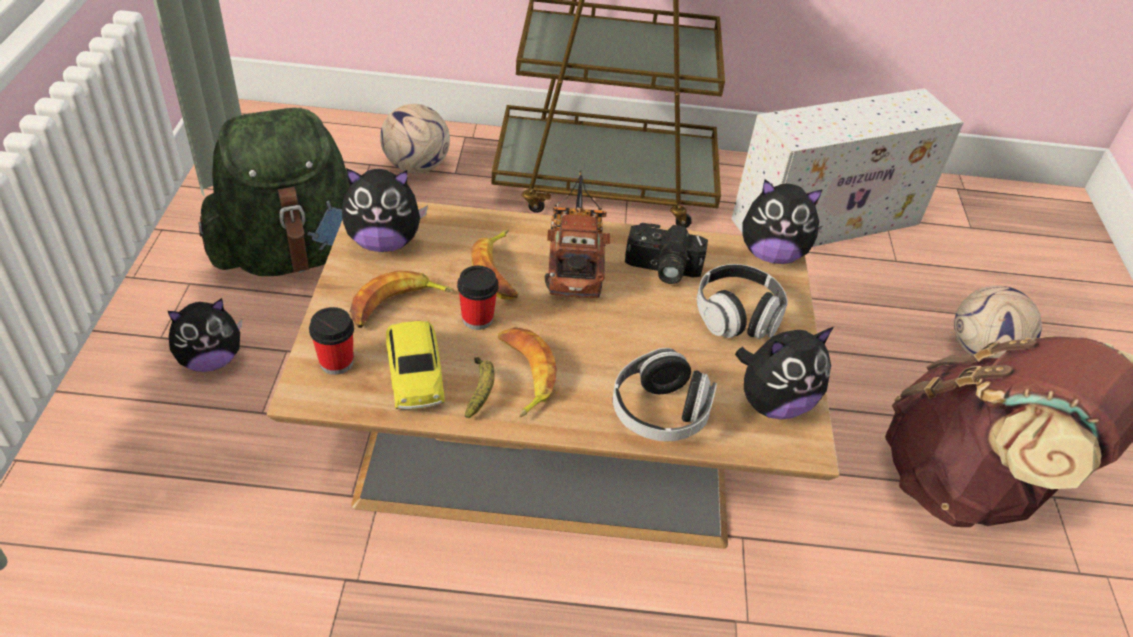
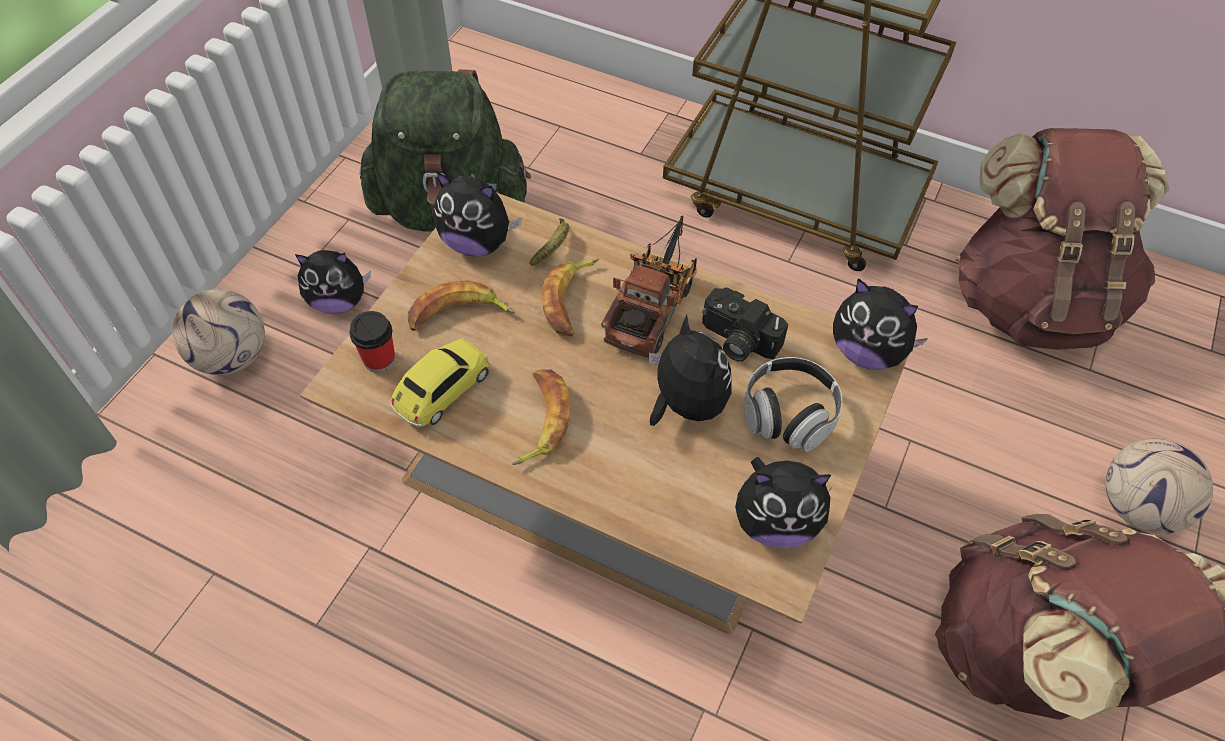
camera: 25 degrees right, 10 degrees up
(415, 374) = (442, 391): toy car -> toy car turned 150 degrees counterclockwise
(416, 165) = (605, 137): football -> football (232, 356)
(477, 319) = (526, 348): cup -> none
(480, 391) = (493, 425): banana -> banana (553, 247)
(646, 330) = (685, 405): none -> plush toy
(659, 413) = (652, 499): headphones -> none
(828, 221) = (1031, 301): white storage box -> brown backpack

